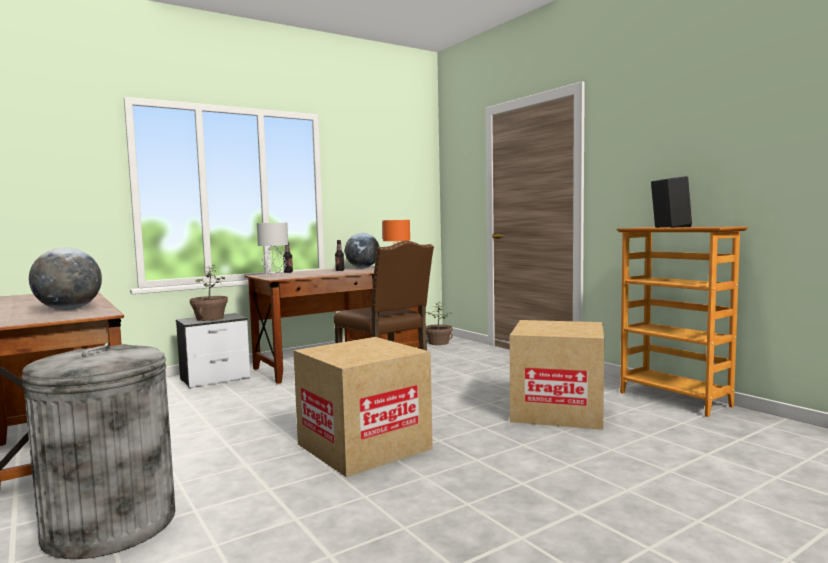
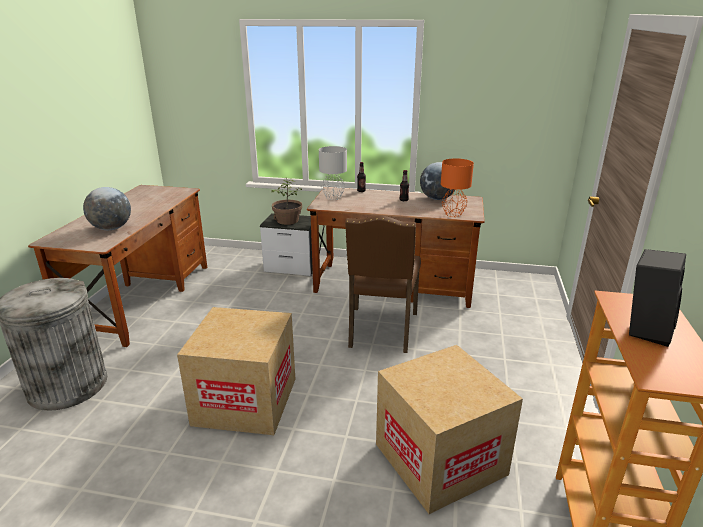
camera: 45 degrees right, 20 degrees up
(438, 343) = (521, 291): potted plant -> none

